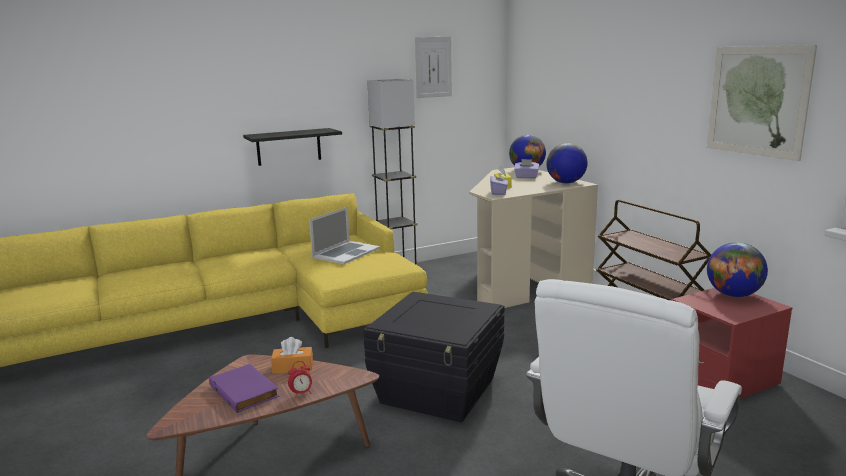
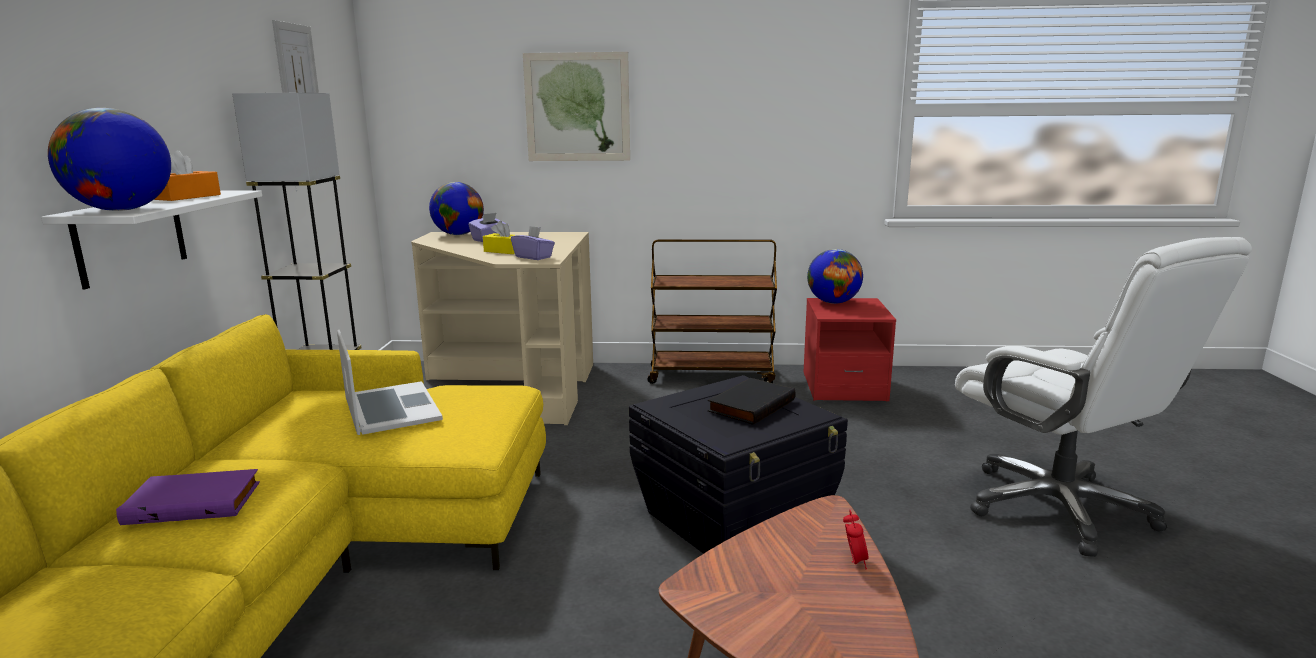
camera: 60 degrees left, 0 degrees up
(246, 391) = (810, 611): purple book -> purple book (195, 502)
(289, 146) = (131, 237): black shelf -> white shelf
(293, 367) = (756, 552): orange tissue box -> orange tissue box (187, 197)
(449, 317) = (750, 405): none -> black book
(566, 183) = (555, 236): globe -> globe (122, 210)
(757, 101) = (800, 109): picture -> picture (577, 107)

